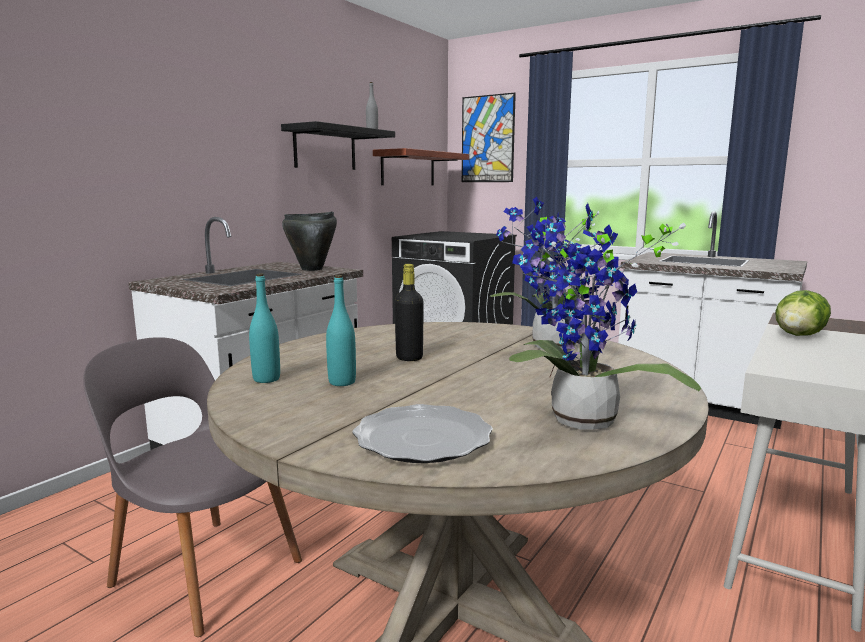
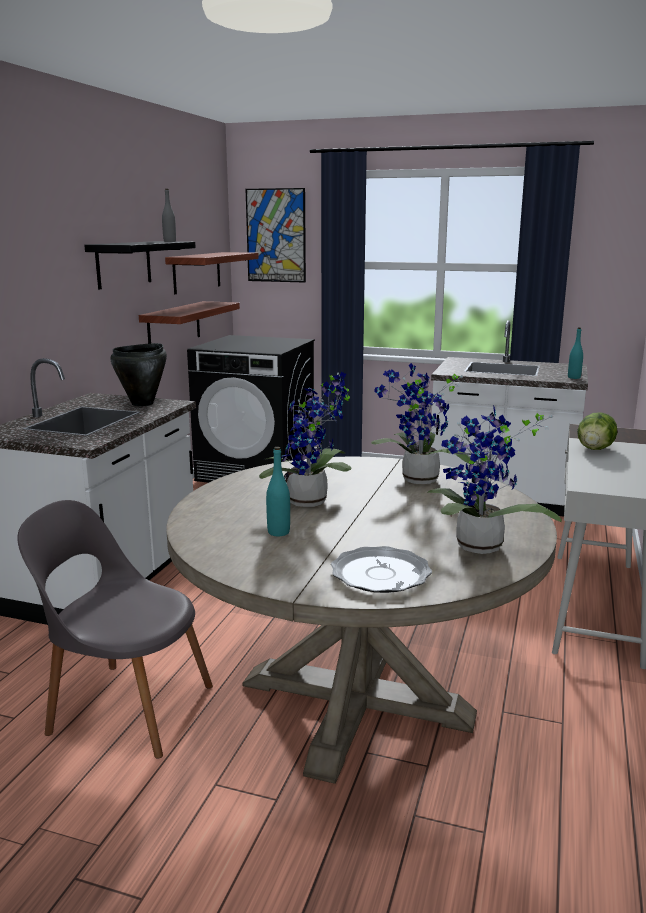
camera: 15 degrees left, 5 degrees up
(266, 379) = (213, 536): turquoise bottle -> turquoise bottle (574, 377)
(379, 214) = (174, 325): none -> shelf
(409, 358) = (312, 502): black bottle -> potted plant

